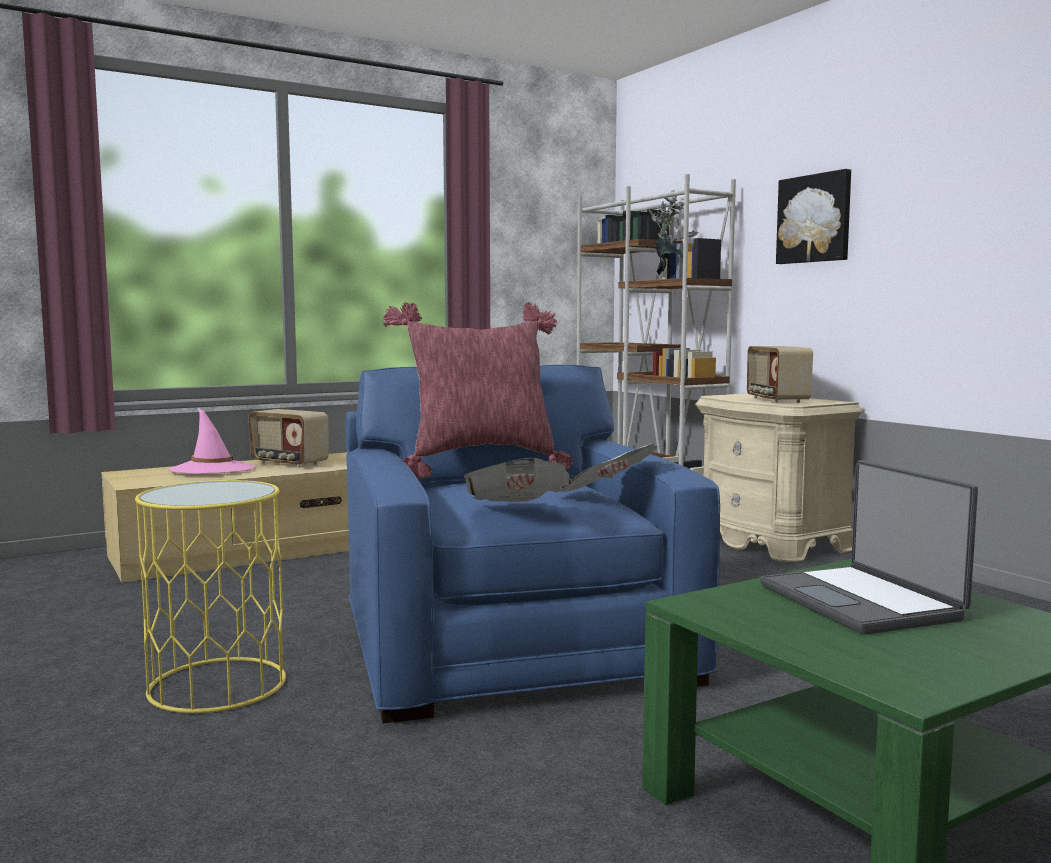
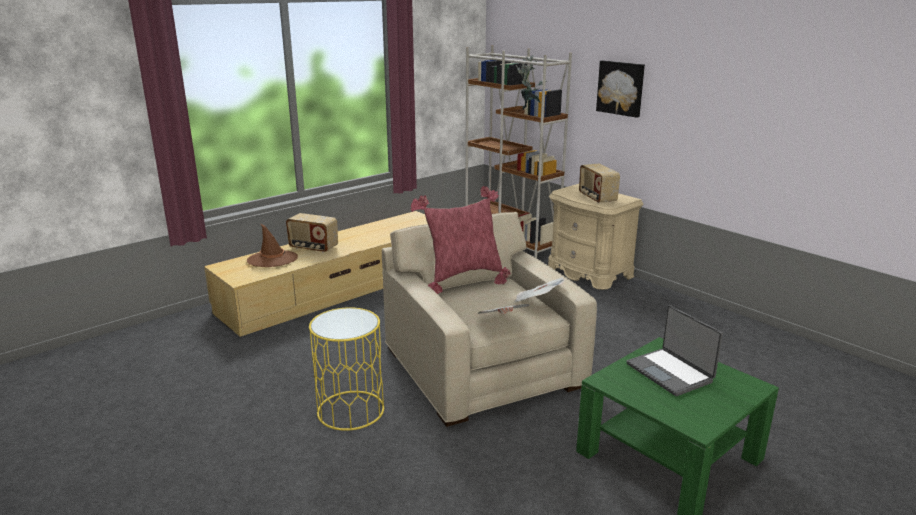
camera: 10 degrees left, 15 degrees up
(212, 470) = (272, 259): pink hat -> brown hat
(511, 643) = (482, 366): blue armchair -> beige armchair

